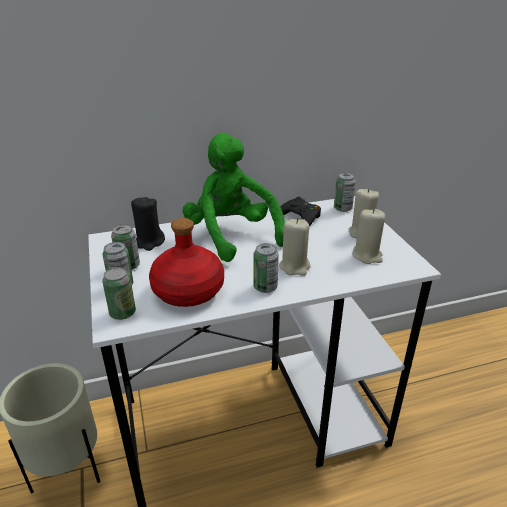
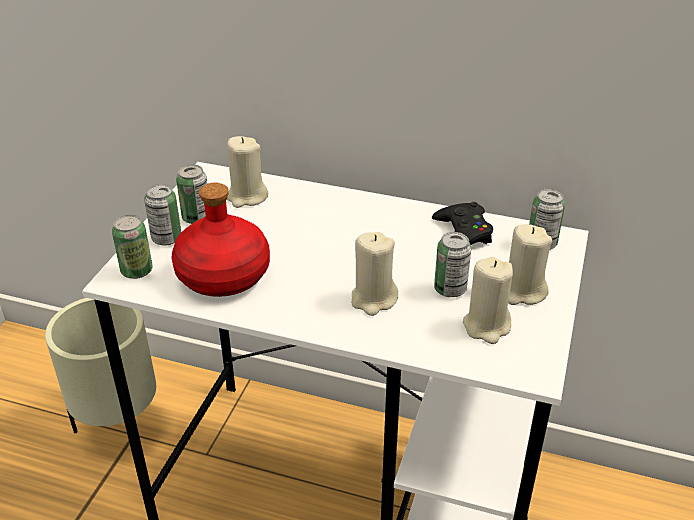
camera: 35 degrees right, 5 degrees up
(149, 242) = (247, 197): black candle -> beige candle
(232, 235) = (347, 225): green plush toy -> none
(265, 287) = (308, 309): can -> can (450, 289)

